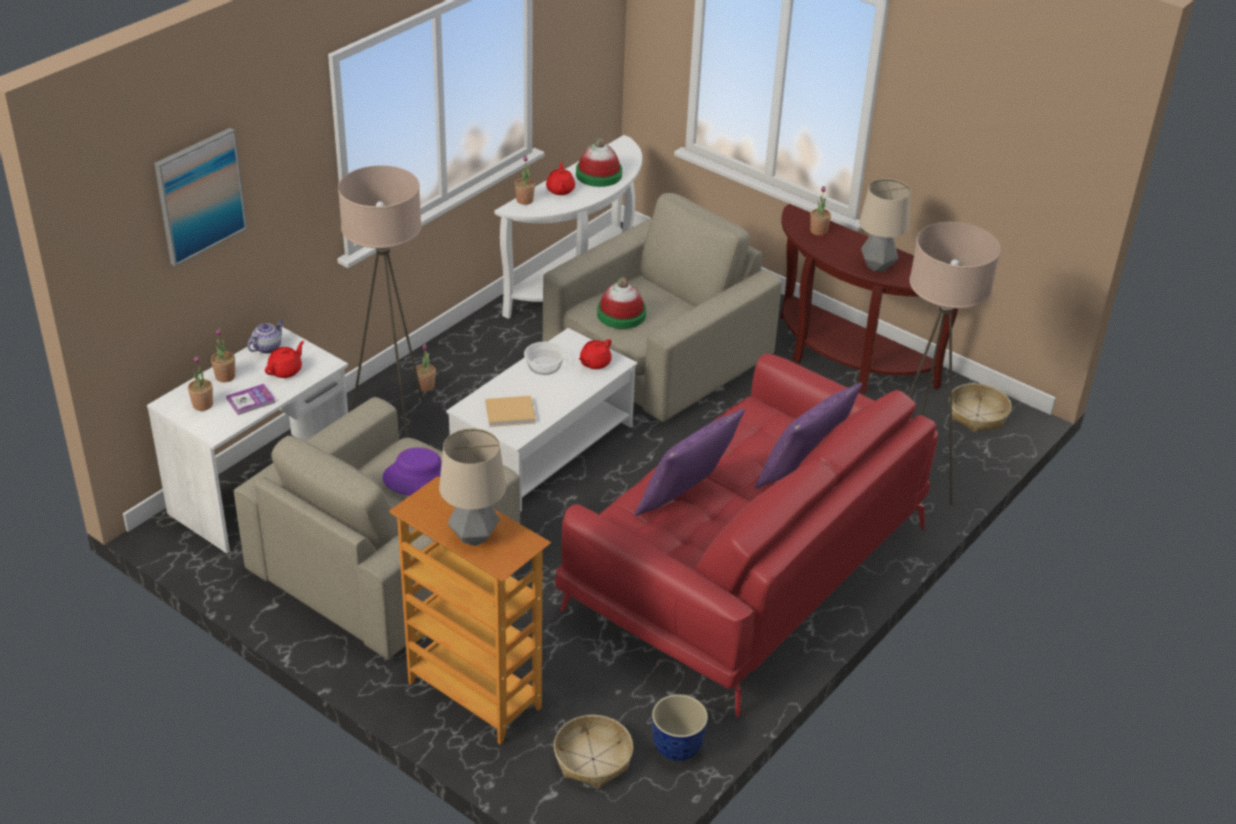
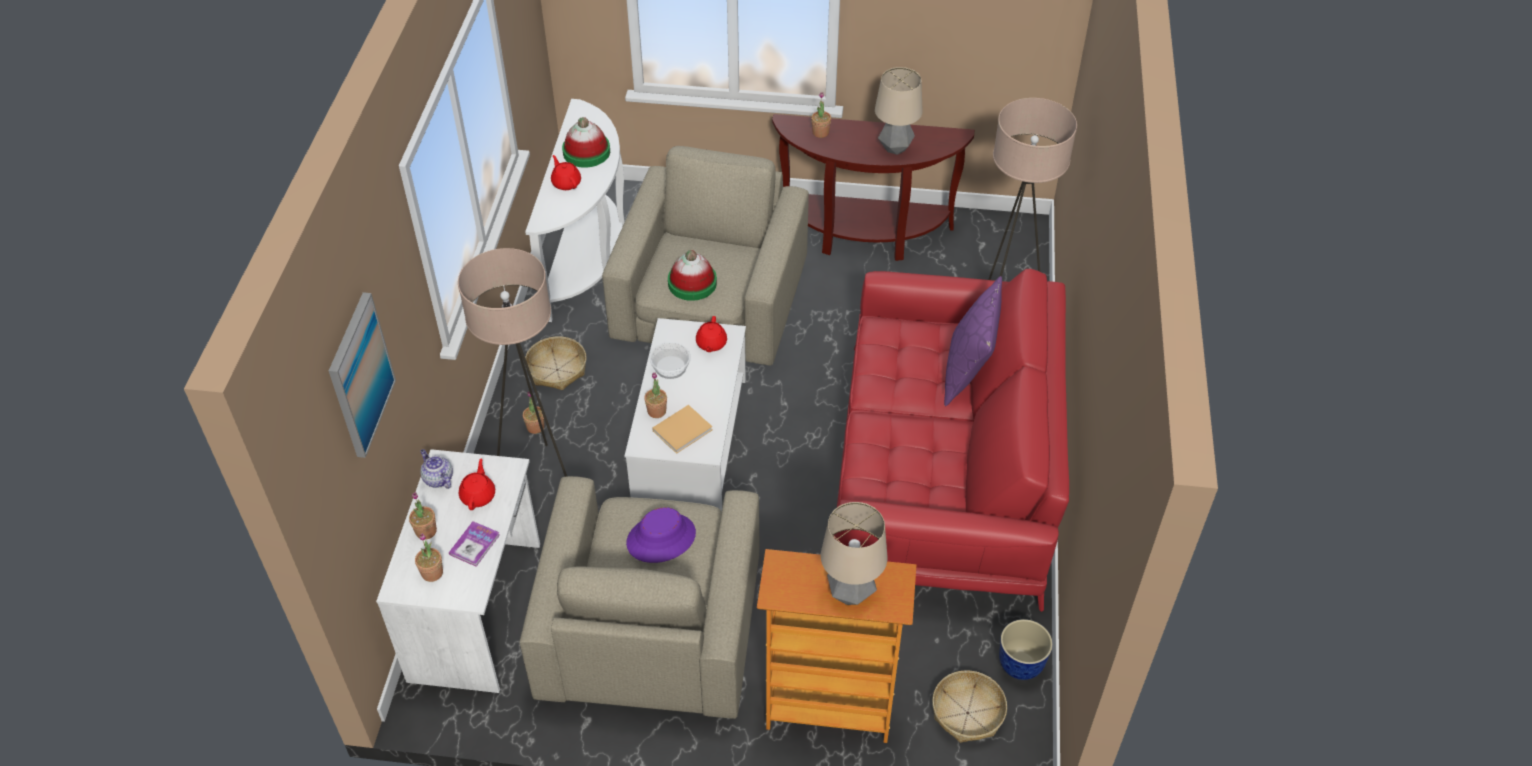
camera: 30 degrees left, 10 degrees up
(267, 347) = (437, 479): teapot -> teapot turned 45 degrees counterclockwise
(524, 200) = (544, 208): potted plant -> potted plant (656, 411)
(686, 499) = (900, 443): purple pillow -> none
(977, 415) = (1000, 240): basket -> basket (557, 370)

